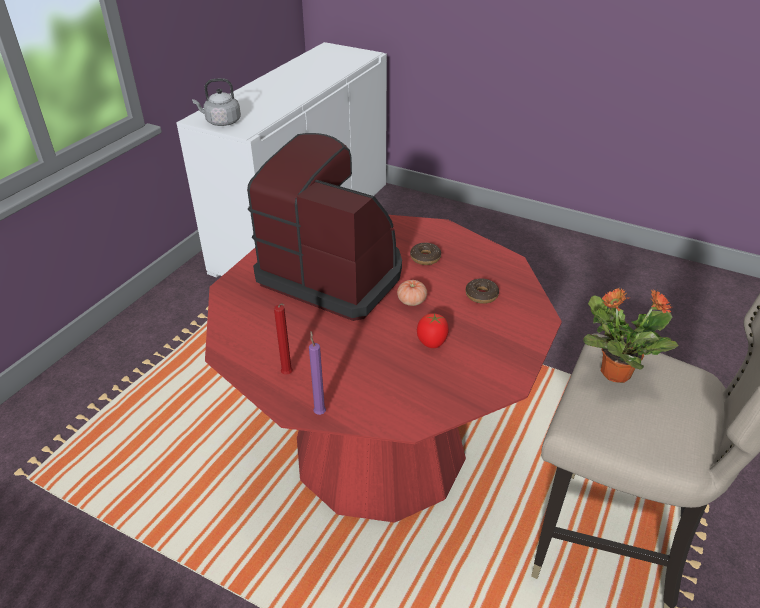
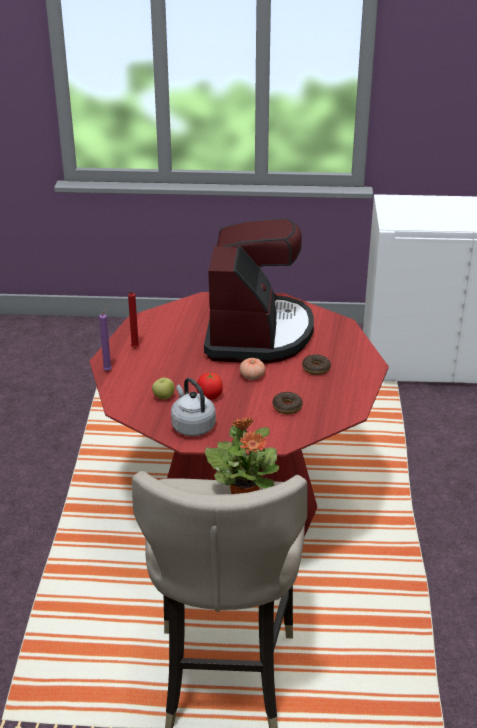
camera: 65 degrees right, 5 degrees down
(221, 122) = (395, 210): grey kettle -> grey kettle (192, 426)
(411, 379) = (163, 397): none -> apple

